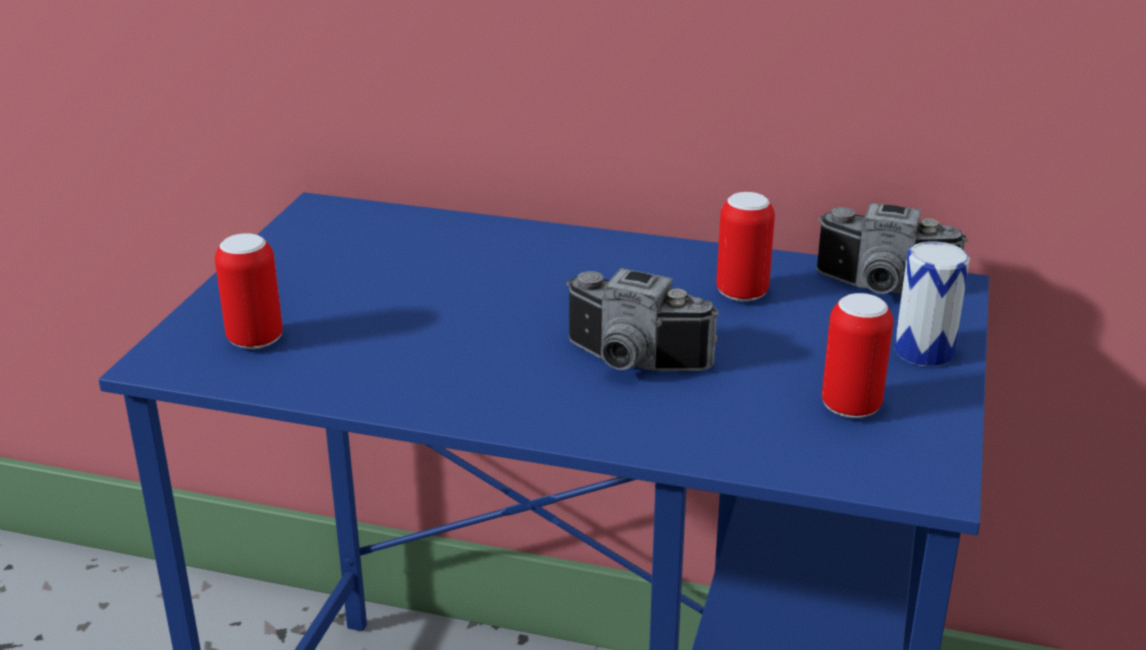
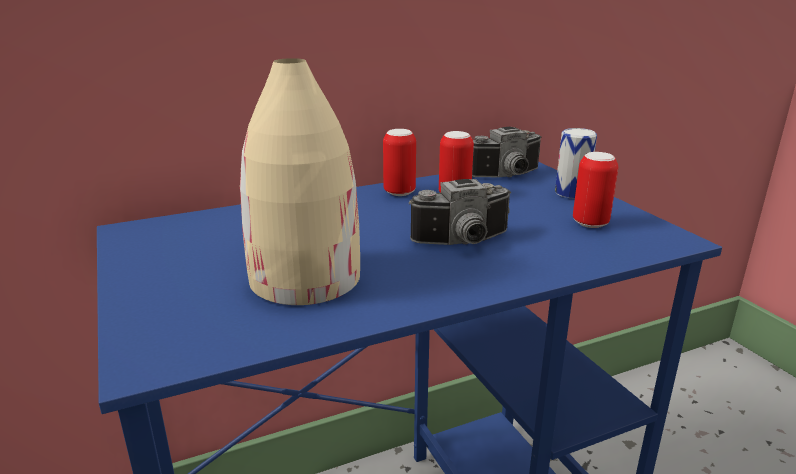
camera: 40 degrees left, 5 degrees down
(255, 339) = (205, 319): can -> can (399, 192)
(394, 335) = (304, 278): none -> beige vase

